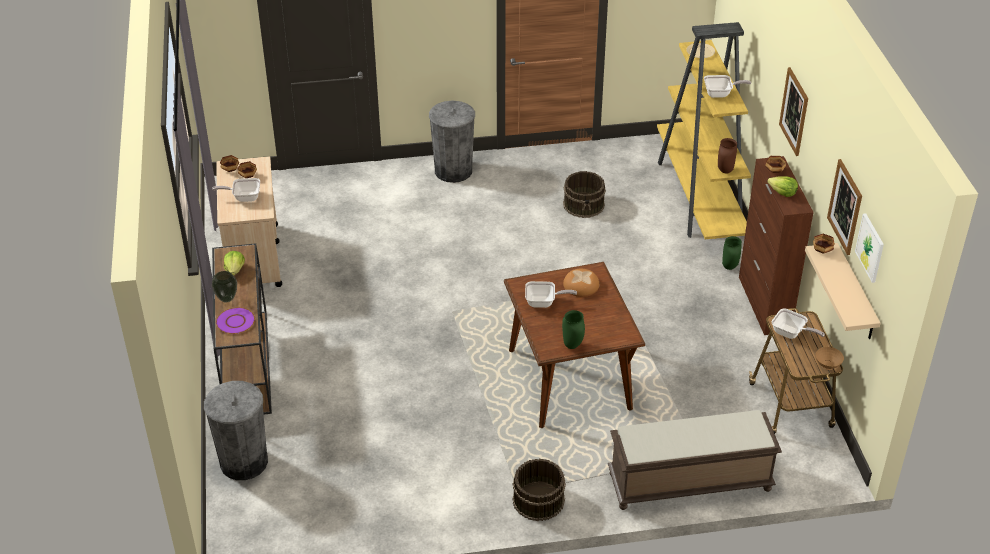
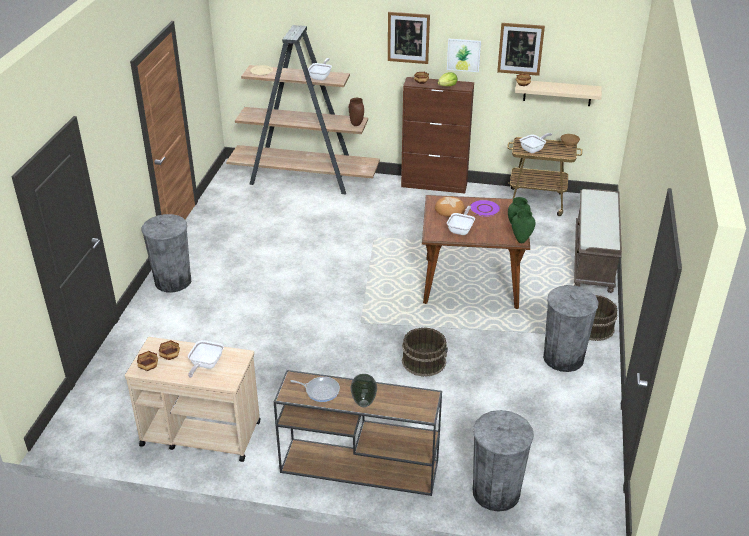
camera: 70 degrees left, 5 degrees down
(235, 270) = (320, 390): lettuce -> frying pan
(235, 322) = (402, 402): purple plate -> purple plate (485, 209)
(468, 481) = (563, 358): none -> grey trash can
(584, 204) = (273, 228): brown bucket -> brown bucket (424, 361)
(700, 197) = (304, 178): yellow bookcase -> brown bookcase
(730, 267) = (388, 187): green vase -> green vase (521, 240)
(870, 247) = (569, 50): picture -> picture (463, 55)

